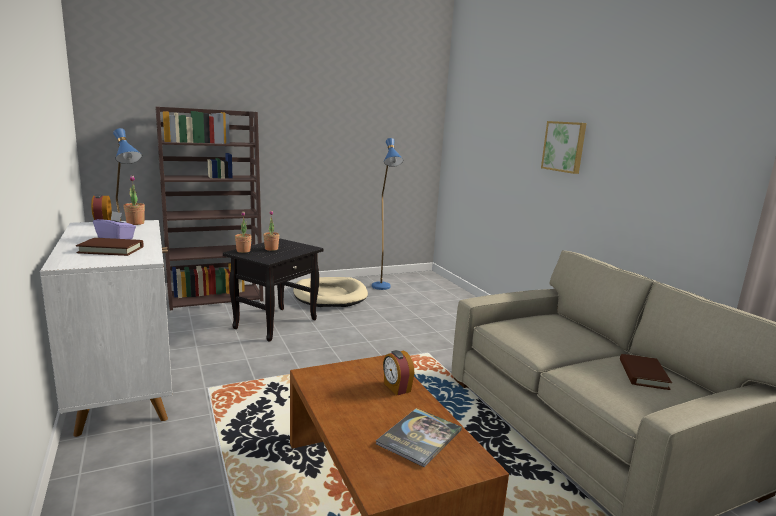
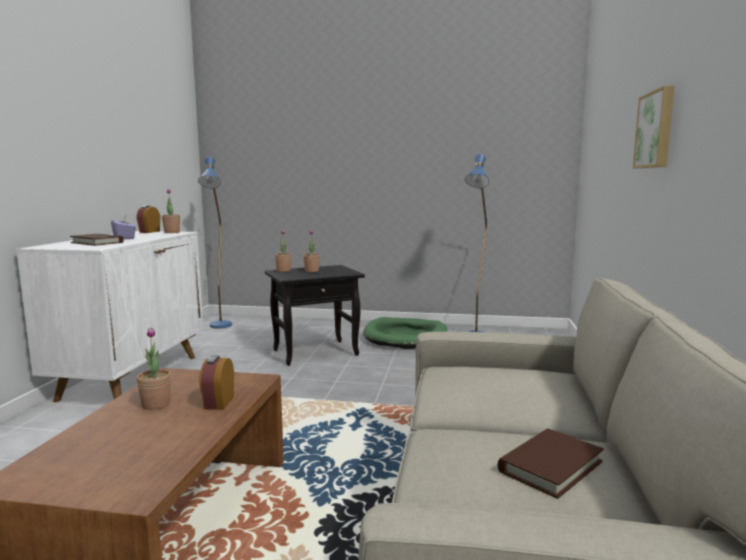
camera: 35 degrees right, 5 degrees down
(216, 297) = (298, 324): brown bookcase -> none
(330, 295) = (405, 337): beige dog bed -> green dog bed
(355, 402) = (156, 404): none -> potted plant
(419, 437) = (142, 449): book -> none

